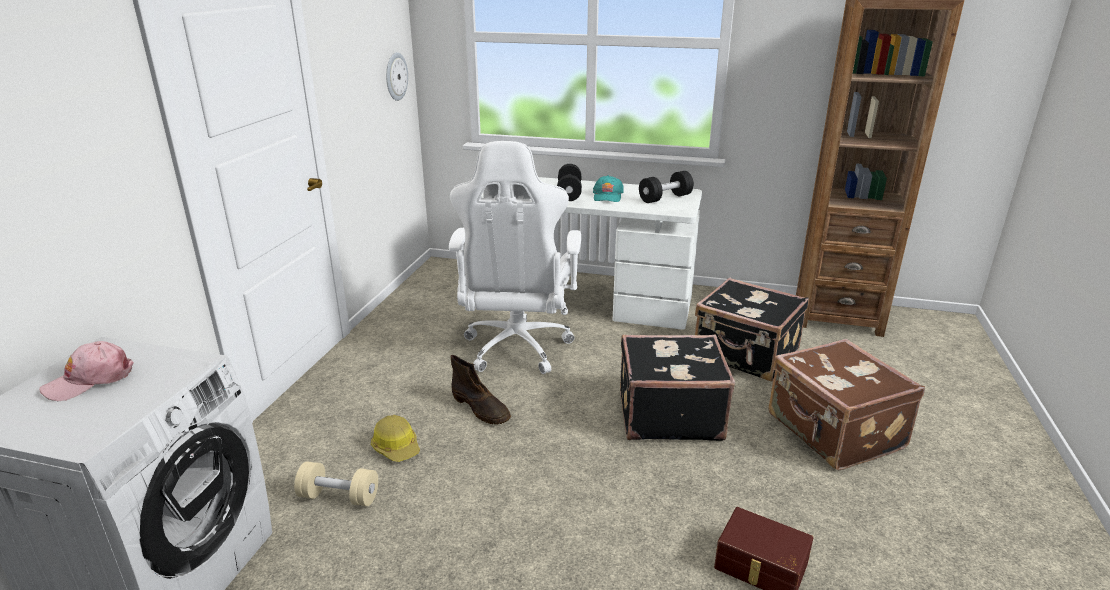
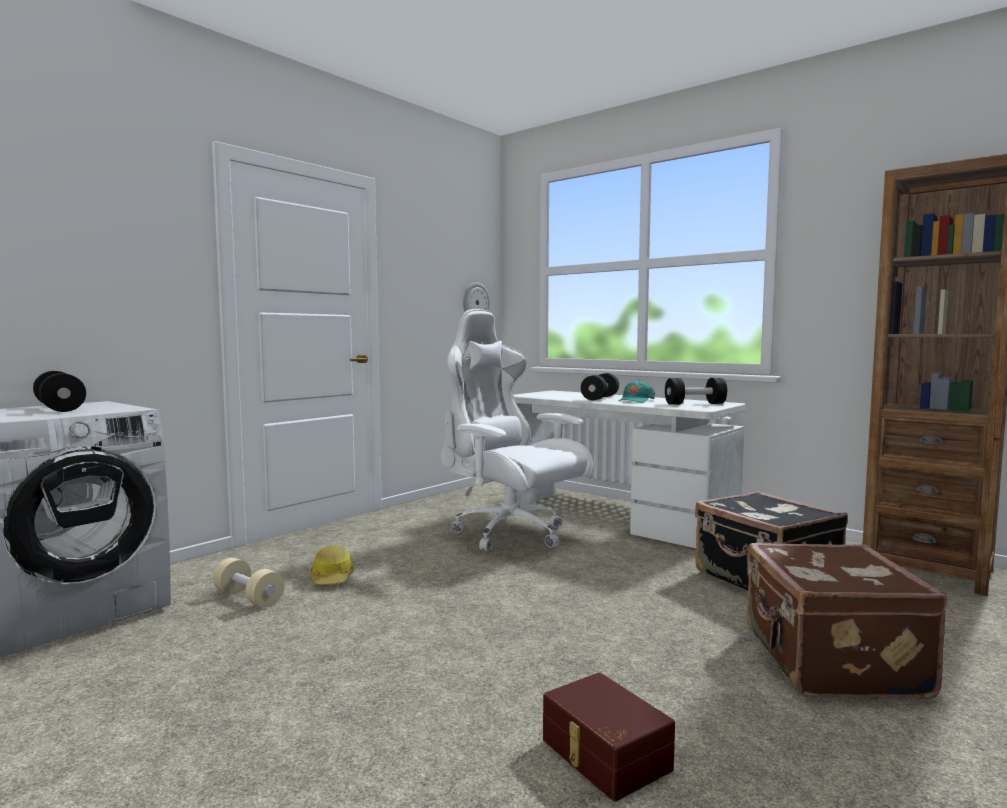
camera: 25 degrees right, 20 degrees down
(90, 380) = (60, 408): pink cap -> black dumbbell
(481, 408) = (433, 569): brown boot -> none
(517, 344) = (516, 536): white office chair -> white office chair turned 105 degrees clockwise
(668, 414) = (622, 607): black suitcase -> none

